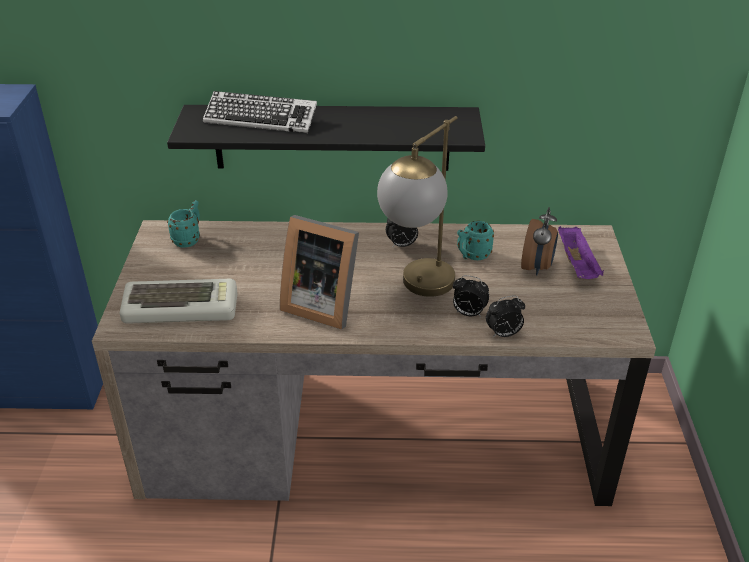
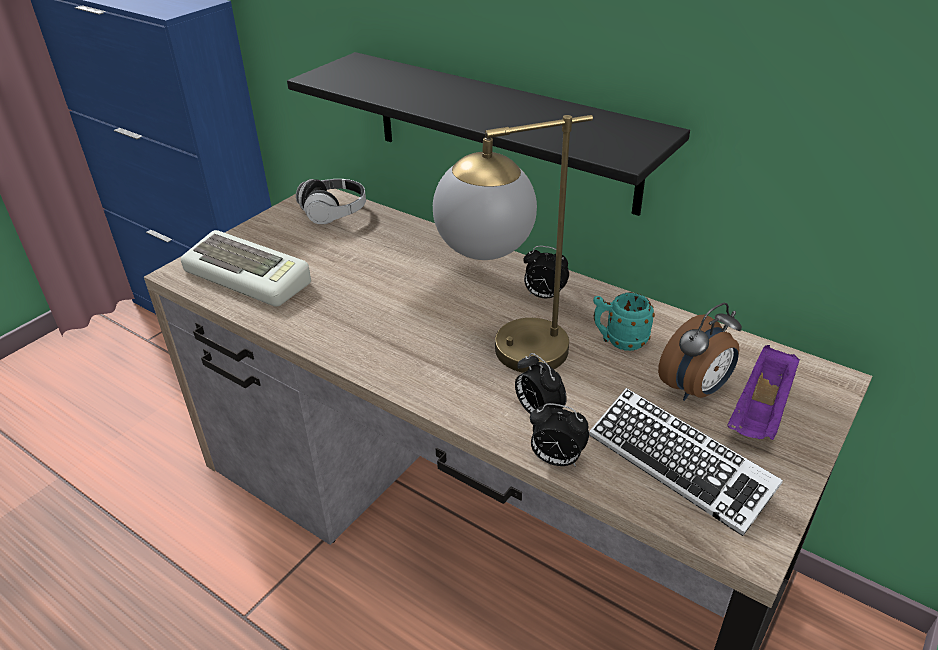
camera: 35 degrees right, 0 degrees up
(189, 239) = (334, 213): turquoise mug -> headphones
(260, 119) = (406, 81): keyboard -> keyboard (679, 465)
(321, 304) = (382, 327): picture frame -> none

